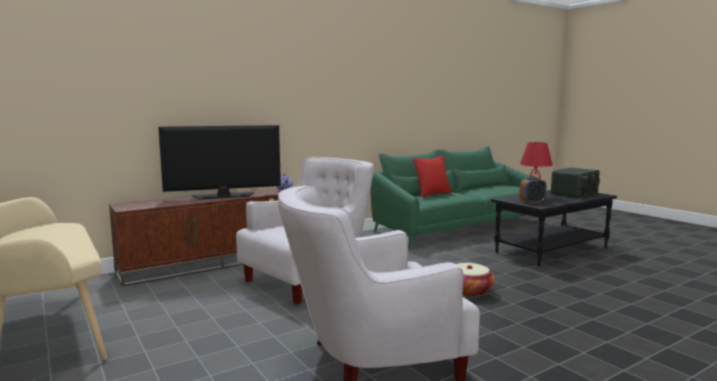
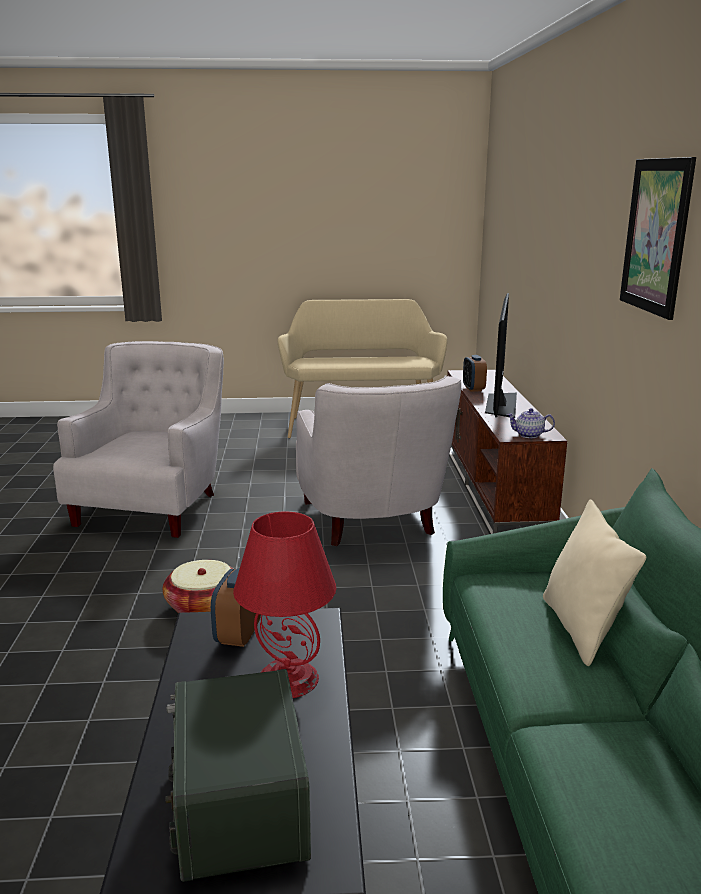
camera: 120 degrees right, 10 degrees up
(184, 202) = (473, 389): none -> alarm clock
(340, 72) = (656, 236): none -> picture
(432, 194) = (581, 629): red pillow -> beige pillow

